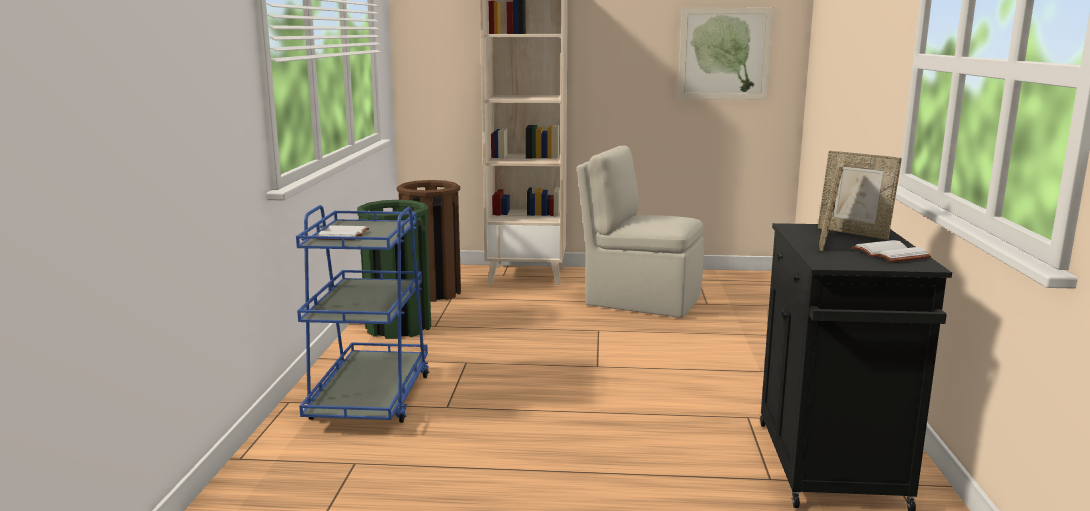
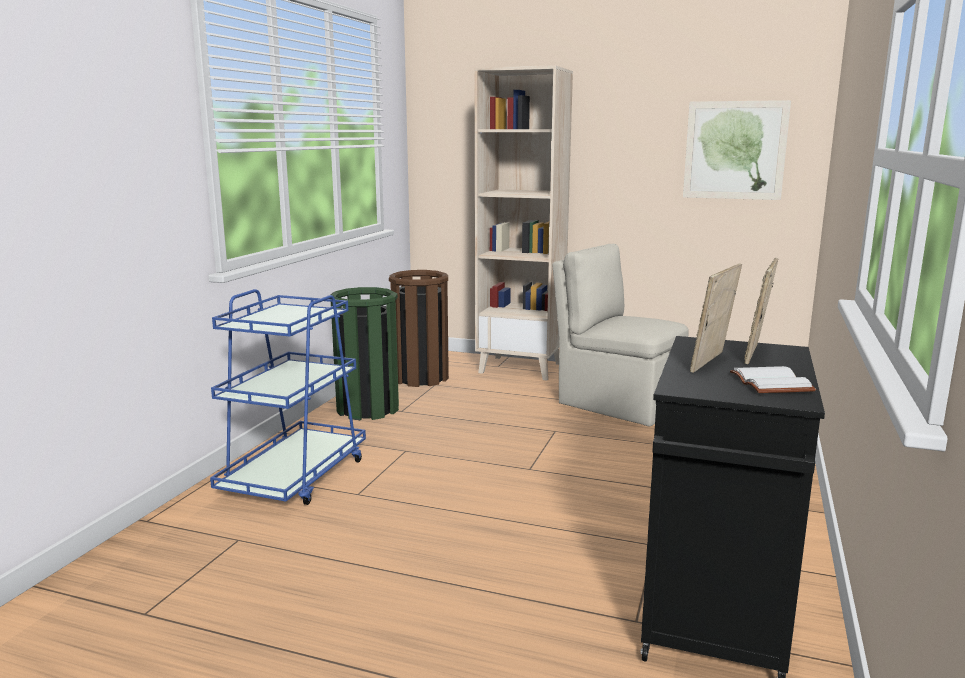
camera: 15 degrees right, 0 degrees up
(344, 235) = (266, 319): white book -> none
(854, 233) = (757, 354): picture frame -> picture frame turned 60 degrees clockwise

